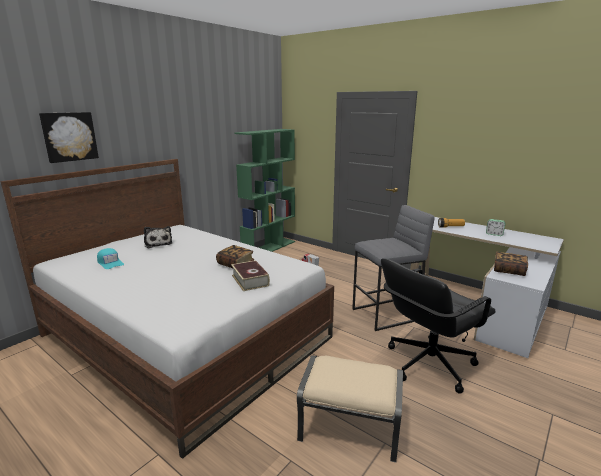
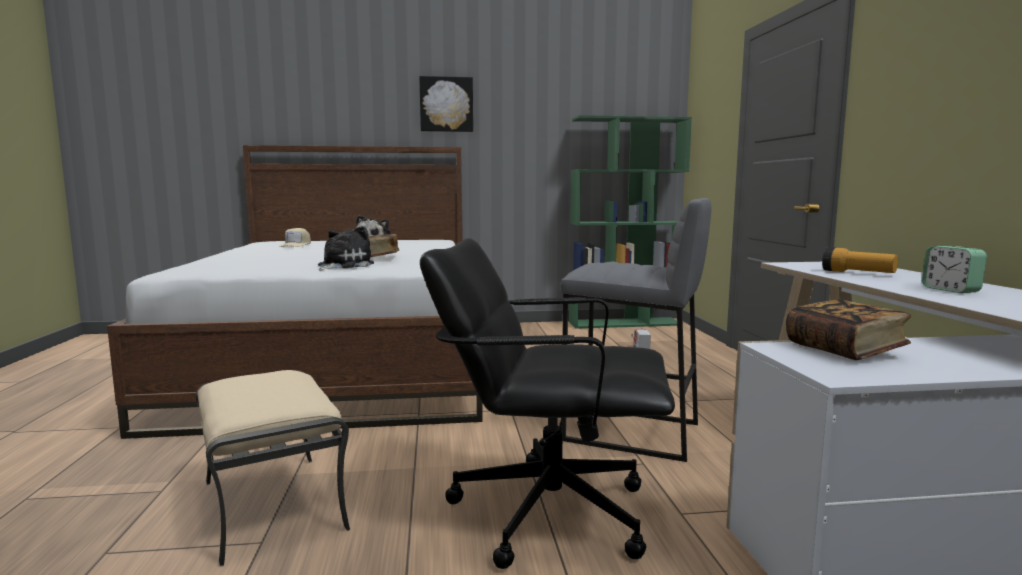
camera: 45 degrees right, 10 degrees down
(69, 136) = (323, 106): picture -> picture (446, 104)
(110, 263) = (296, 245): turquoise cap -> beige cap
(250, 280) = (342, 266): book -> plush toy

